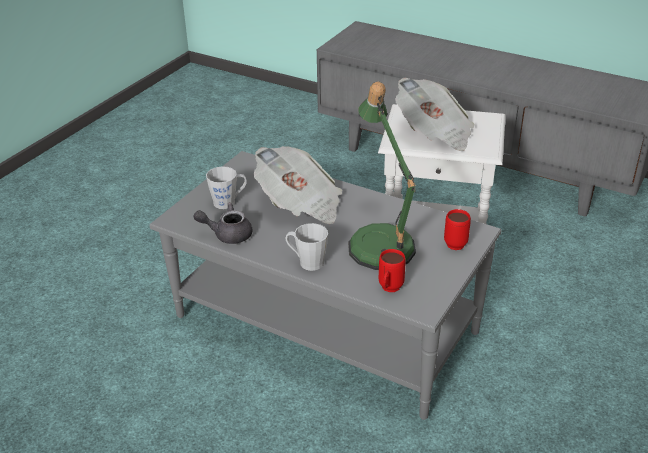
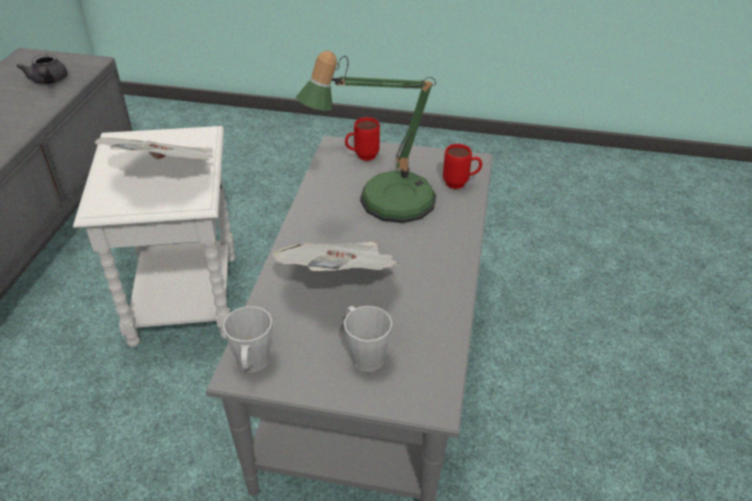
camera: 110 degrees left, 5 degrees up
(227, 234) = (438, 329): grey teapot -> grey teapot (48, 81)
(307, 262) = (451, 246): grey mug -> grey mug (252, 364)

